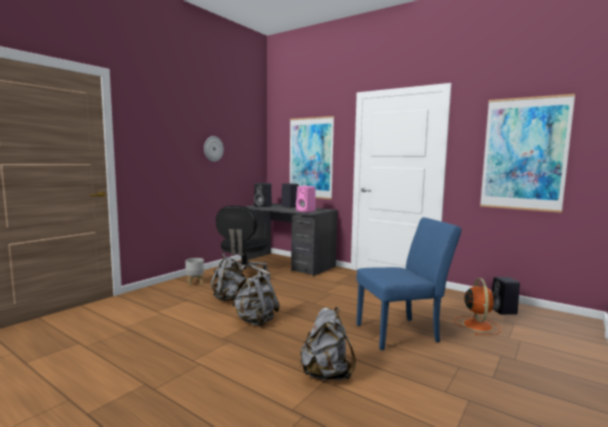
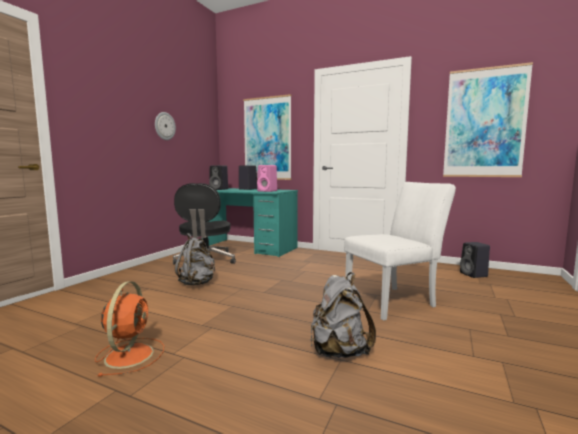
camera: 10 degrees left, 0 degrees up
(195, 283) = (152, 271): grey planter -> none
(255, 321) = (235, 303): grey backpack -> none
(289, 264) = (249, 248): grey desk -> turquoise desk
(402, 332) = (395, 301): blue chair -> white chair
(477, 325) = (459, 288): orange fan -> orange fan (130, 354)

